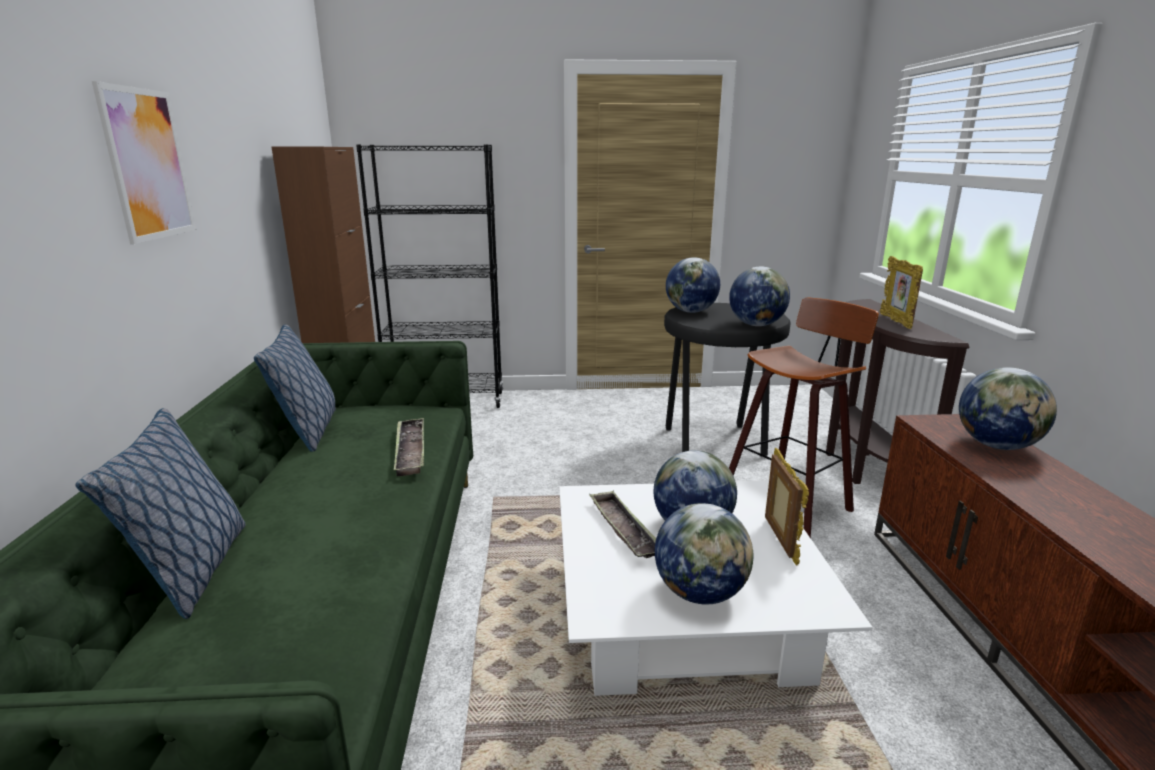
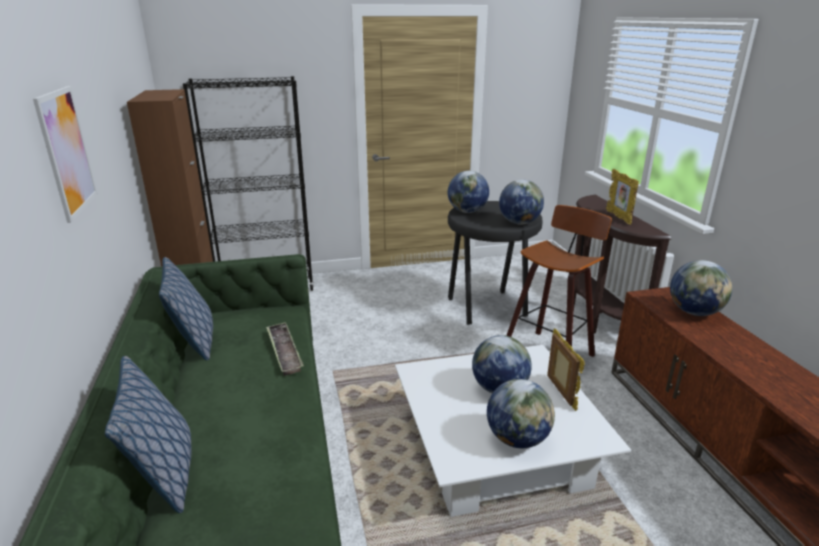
camera: 10 degrees left, 5 degrees up
(624, 529) = (452, 395): tray -> none

